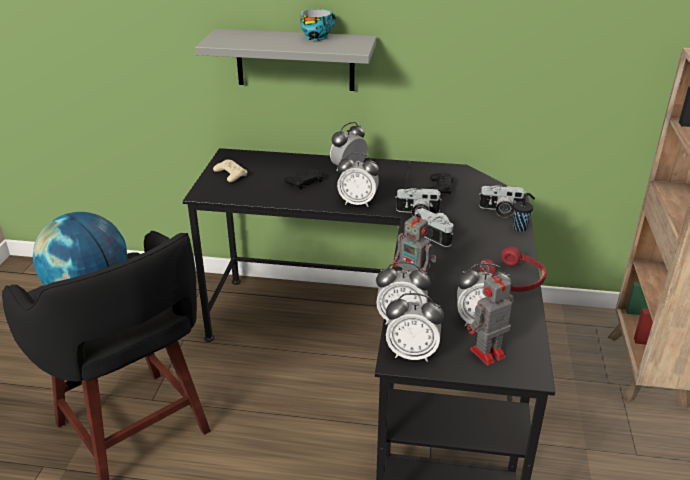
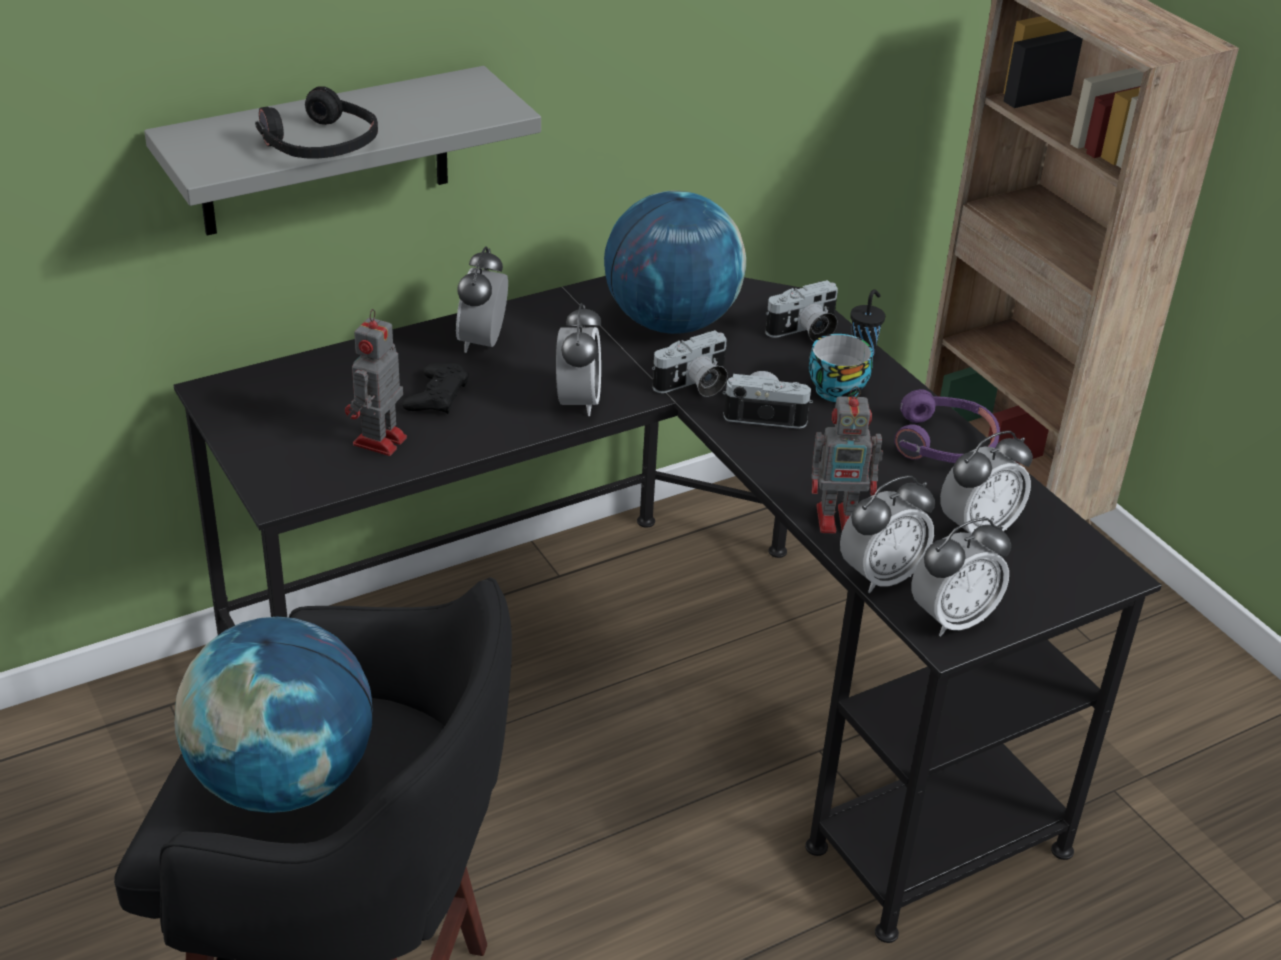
camera: 40 degrees left, 5 degrees up
(230, 174) = (278, 433): beige game controller -> none
(264, 45) = (320, 145): none -> black headphones
(317, 37) = (388, 97): cup -> cup (836, 388)
(357, 202) = (578, 402): alarm clock -> alarm clock turned 60 degrees counterclockwise
(440, 187) = (671, 322): black game controller -> globe
(486, 354) = (1036, 572): toy robot -> toy robot (378, 442)
(512, 279) = (945, 443): red headphones -> purple headphones

